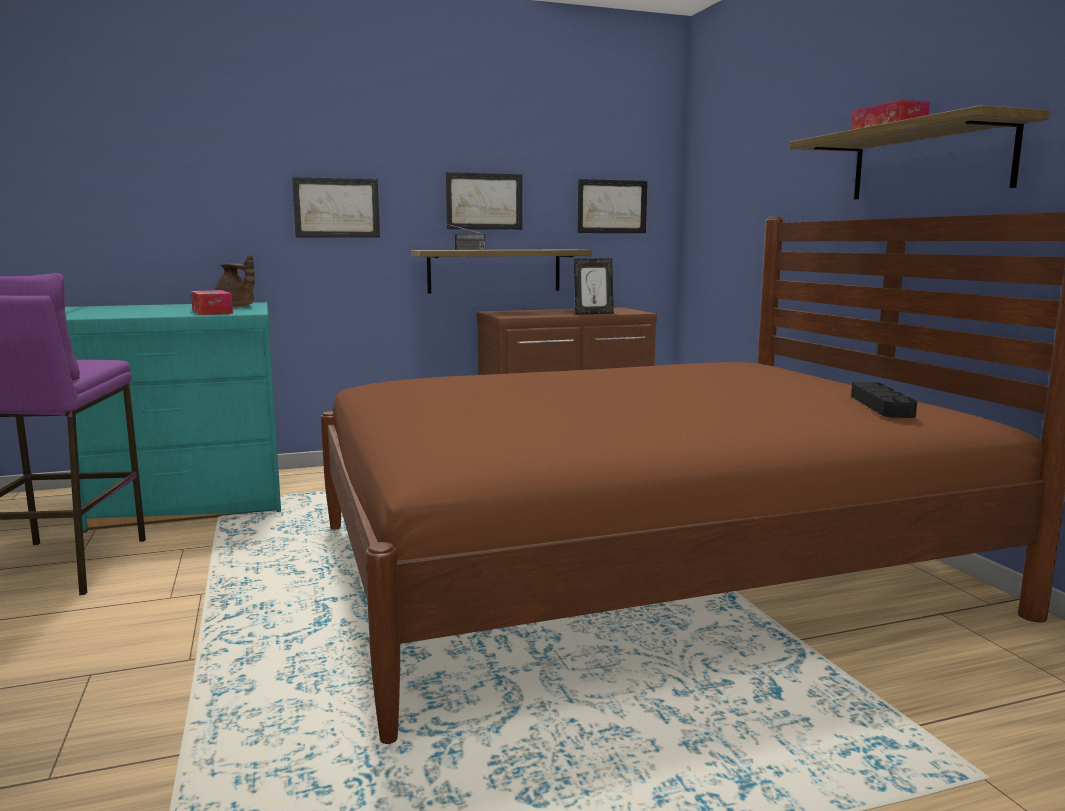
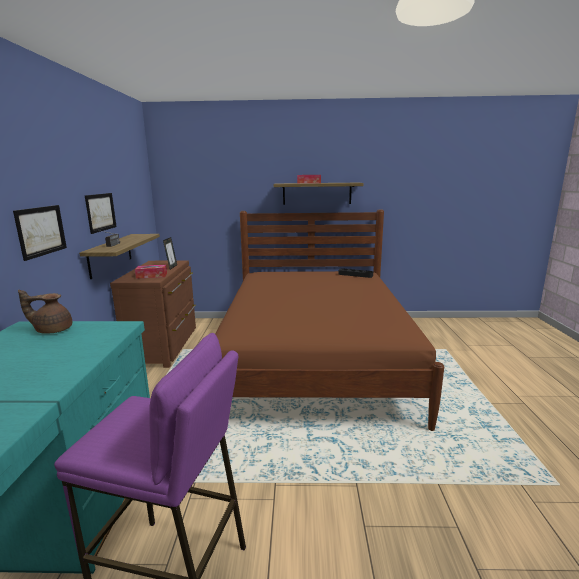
camera: 70 degrees left, 5 degrees up
(212, 312) = (93, 336): tissue box -> tissue box (151, 276)
(236, 306) = (52, 330): brown teapot -> brown teapot turned 150 degrees counterclockwise
(612, 206) = (137, 207): picture -> none

